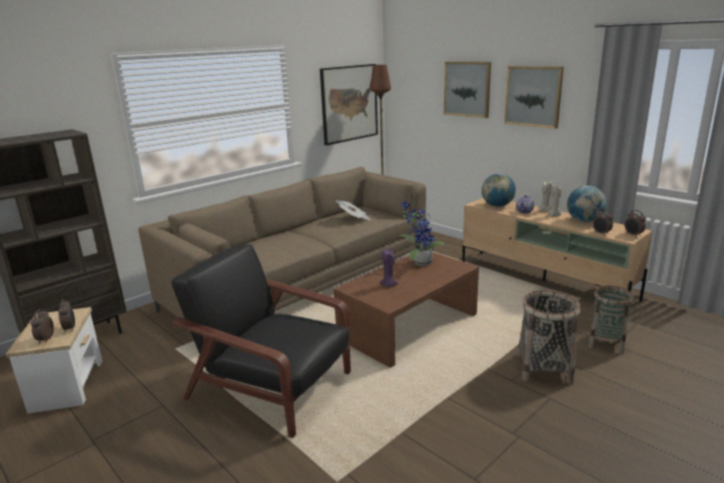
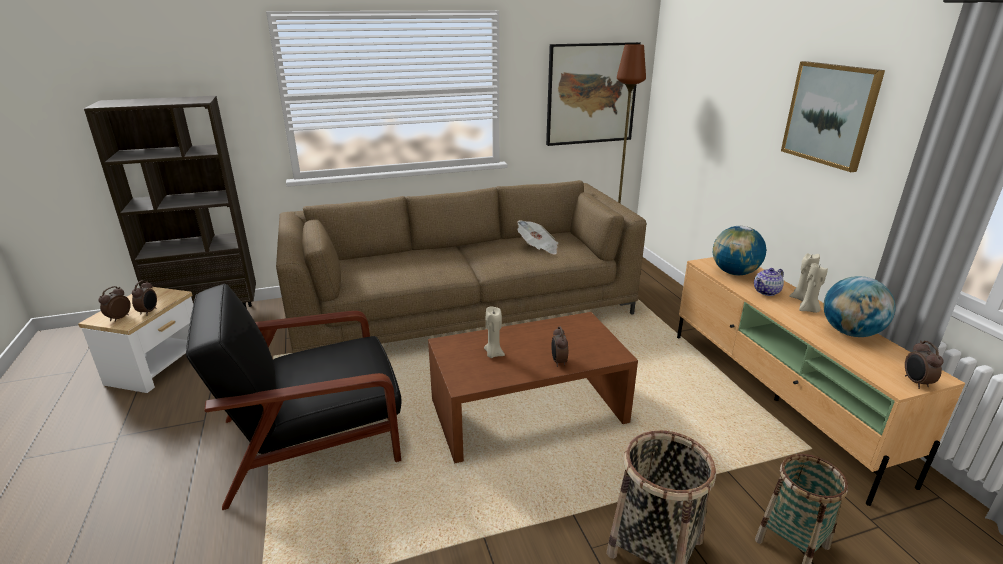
camera: 25 degrees right, 5 degrees up
(272, 386) = (314, 438): black armchair -> black armchair turned 75 degrees counterclockwise
(388, 285) = (493, 354): purple candle -> beige candle
(420, 262) = (565, 331): potted plant -> none
(467, 89) = (744, 91): picture -> none
(601, 233) = (857, 363): alarm clock -> alarm clock (558, 362)

